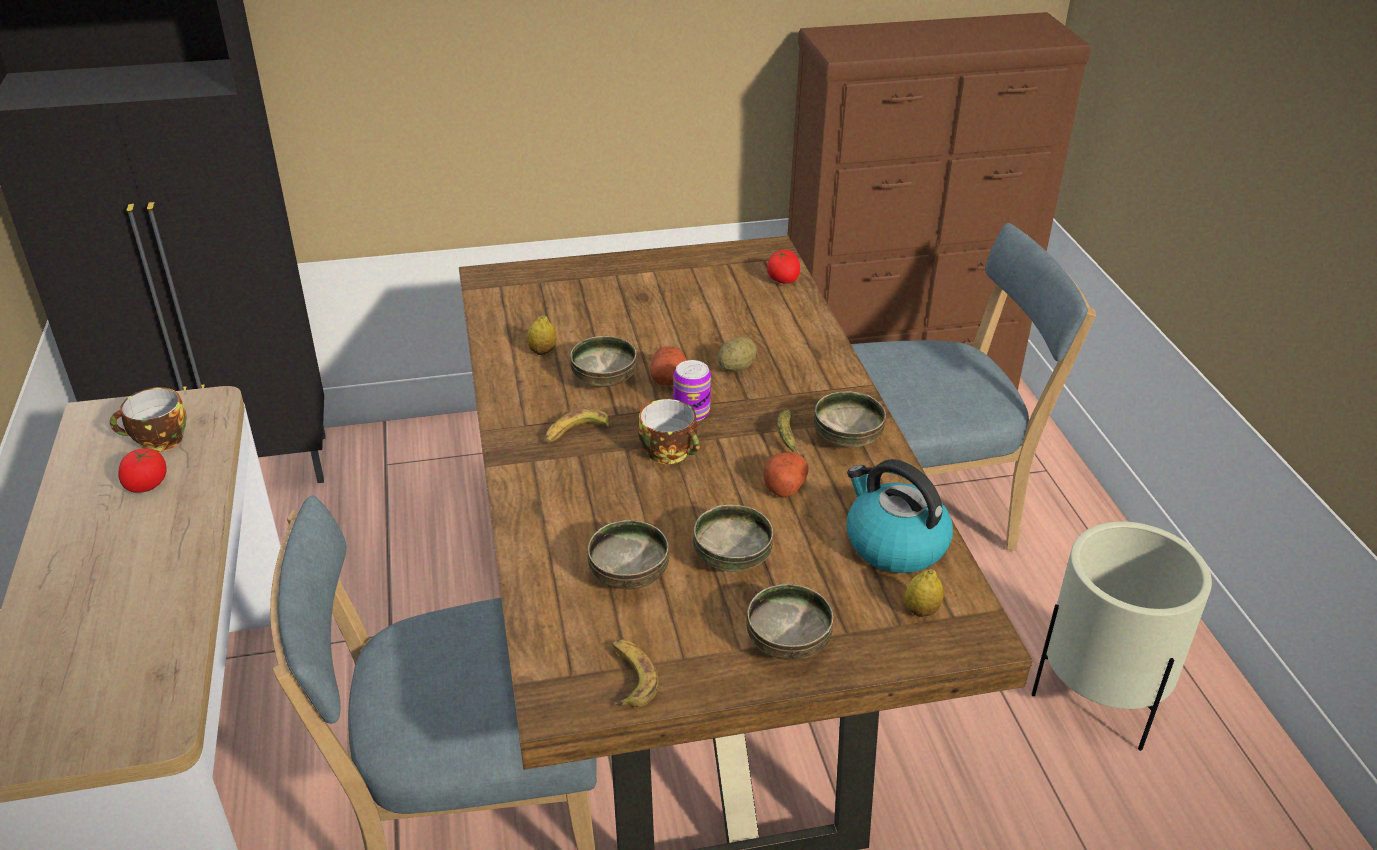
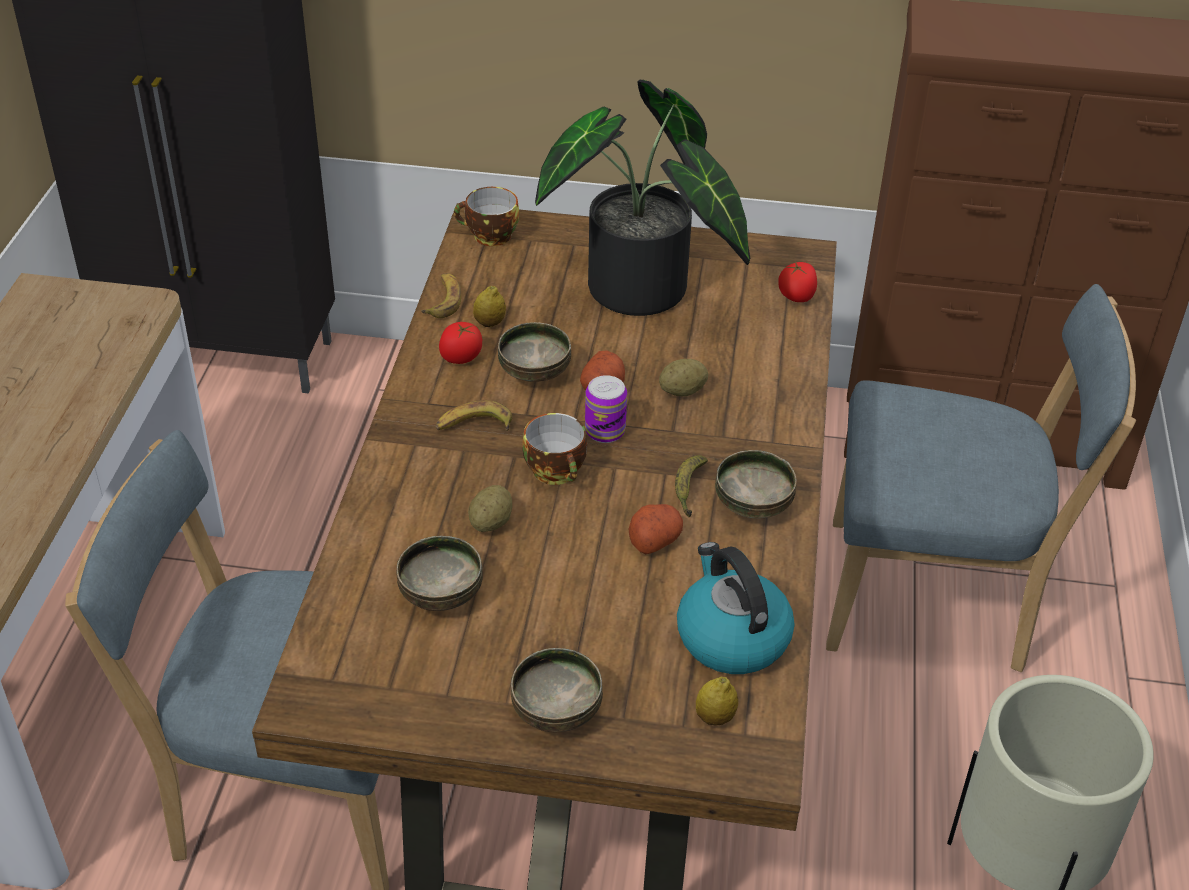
camera: 20 degrees right, 5 degrees up
(147, 484) = (52, 377): tomato -> tomato (461, 357)
(158, 441) = (81, 334): cup -> cup (489, 237)
(629, 677) = (385, 699): banana -> banana (443, 300)
(638, 506) = (491, 523): none -> potato
(658, 305) = (640, 296): none -> potted plant
(731, 559) = (552, 605): bowl -> none

